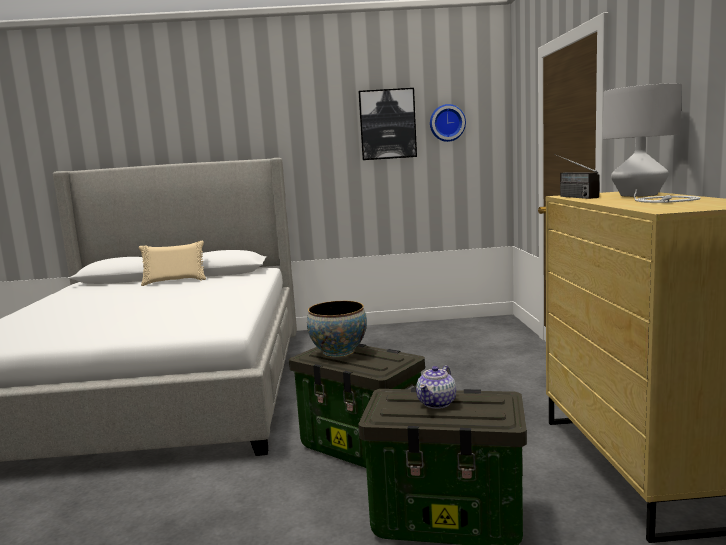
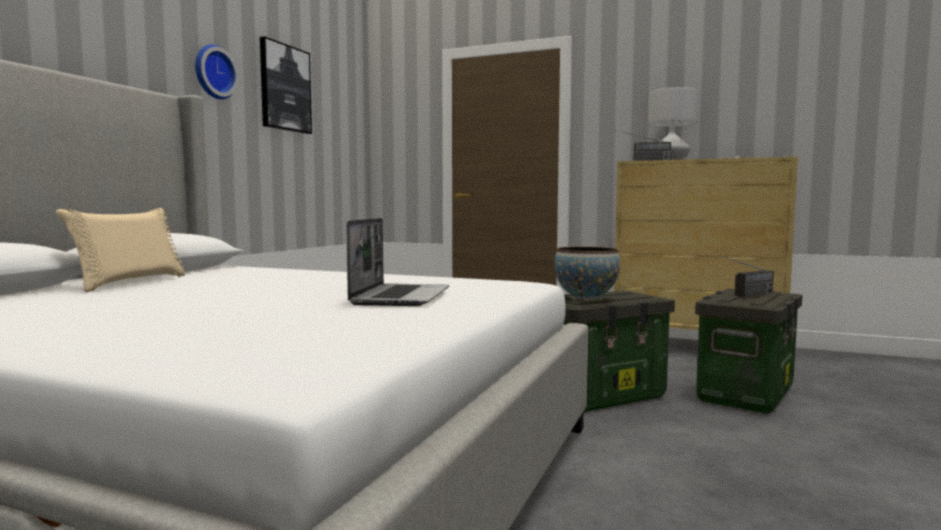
camera: 65 degrees left, 5 degrees down
(138, 321) = (400, 297): none -> laptop
(437, 403) = (747, 295): teapot -> radio
(447, 123) = (329, 102): wall clock -> wall clock (213, 72)

